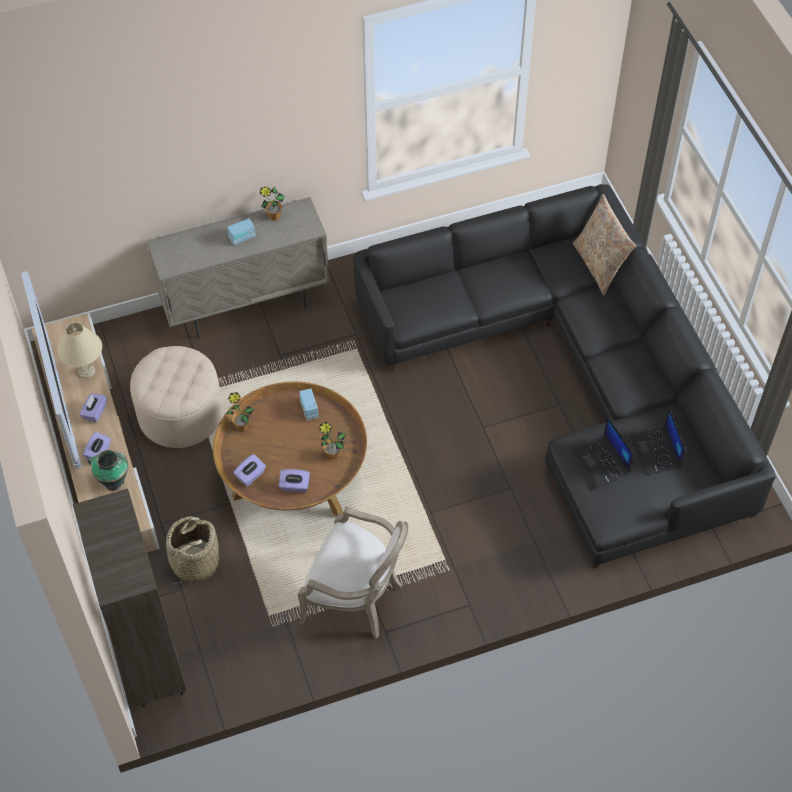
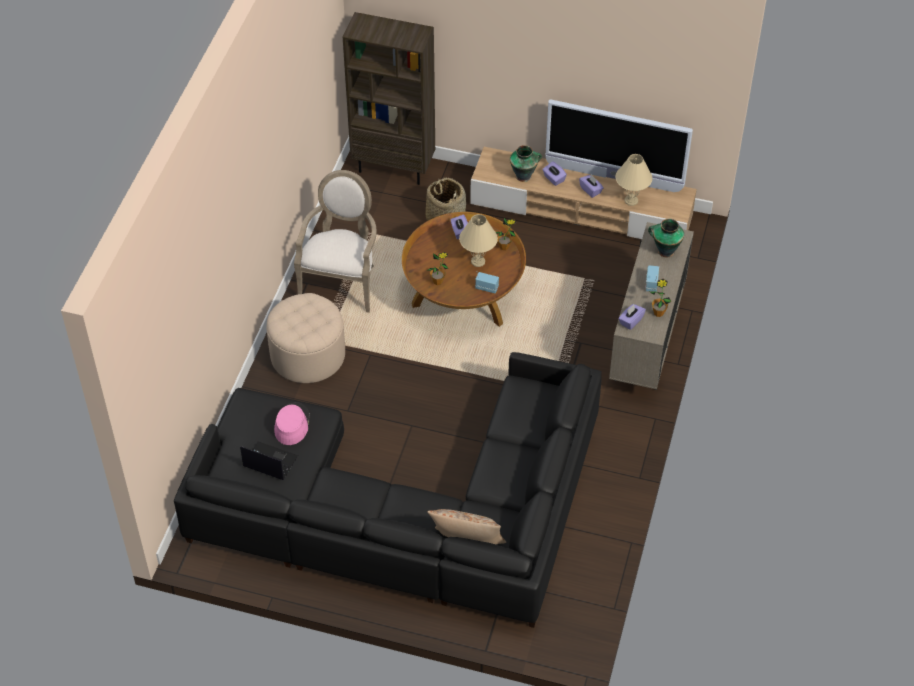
camera: 125 degrees right, 5 degrees down
(180, 413) = (574, 264): beige ottoman -> beige ottoman (308, 355)
(190, 248) = (665, 250): none -> vase
(279, 437) = (478, 261): none -> beige table lamp
(294, 486) = (431, 249): purple tissue box -> purple tissue box (631, 321)
(357, 599) = (342, 281): armchair -> armchair turned 135 degrees clockwise
(602, 462) = (292, 424): laptop -> pink hat

